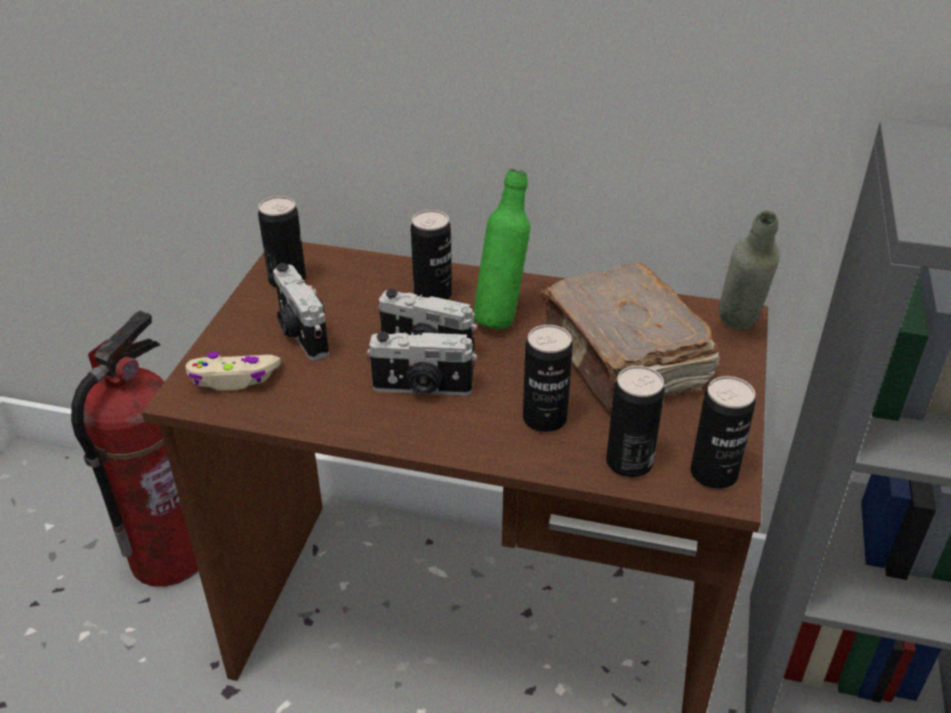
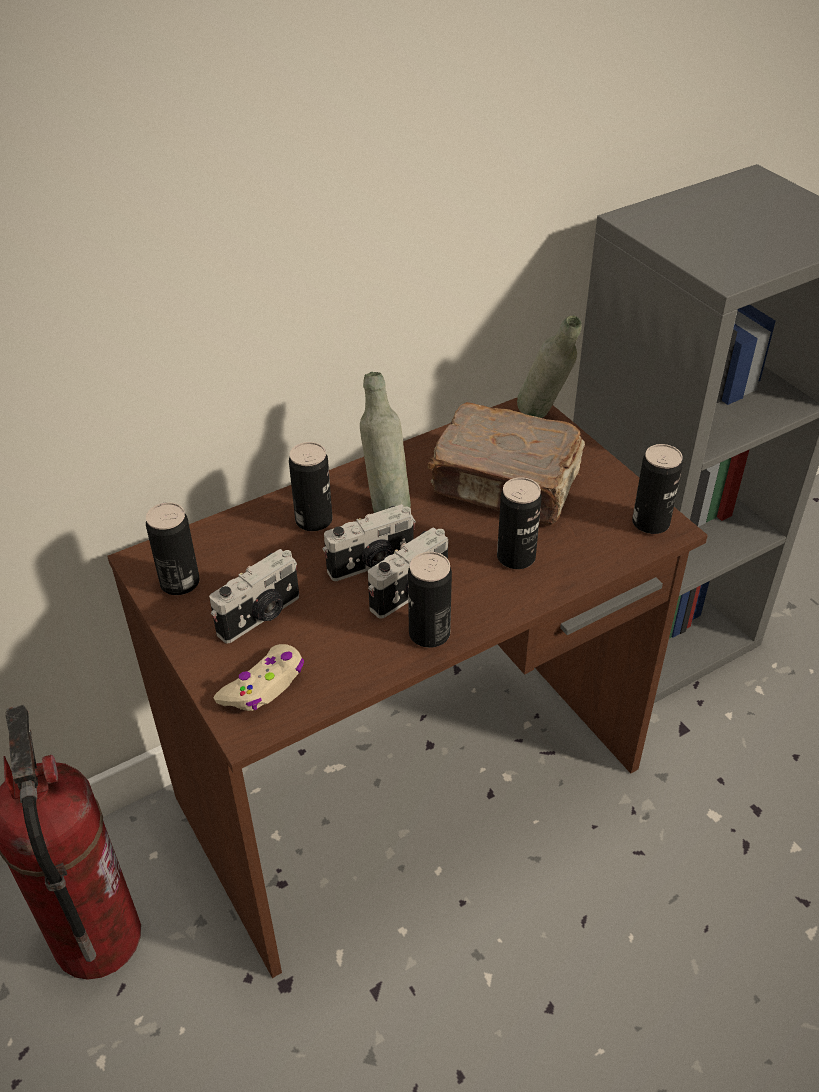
camera: 45 degrees left, 5 degrees up
(301, 334) = (261, 616): camera -> camera turned 60 degrees counterclockwise
(501, 316) = (386, 505): green bottle -> grey bottle
(629, 462) = (600, 549): can -> can (429, 633)

